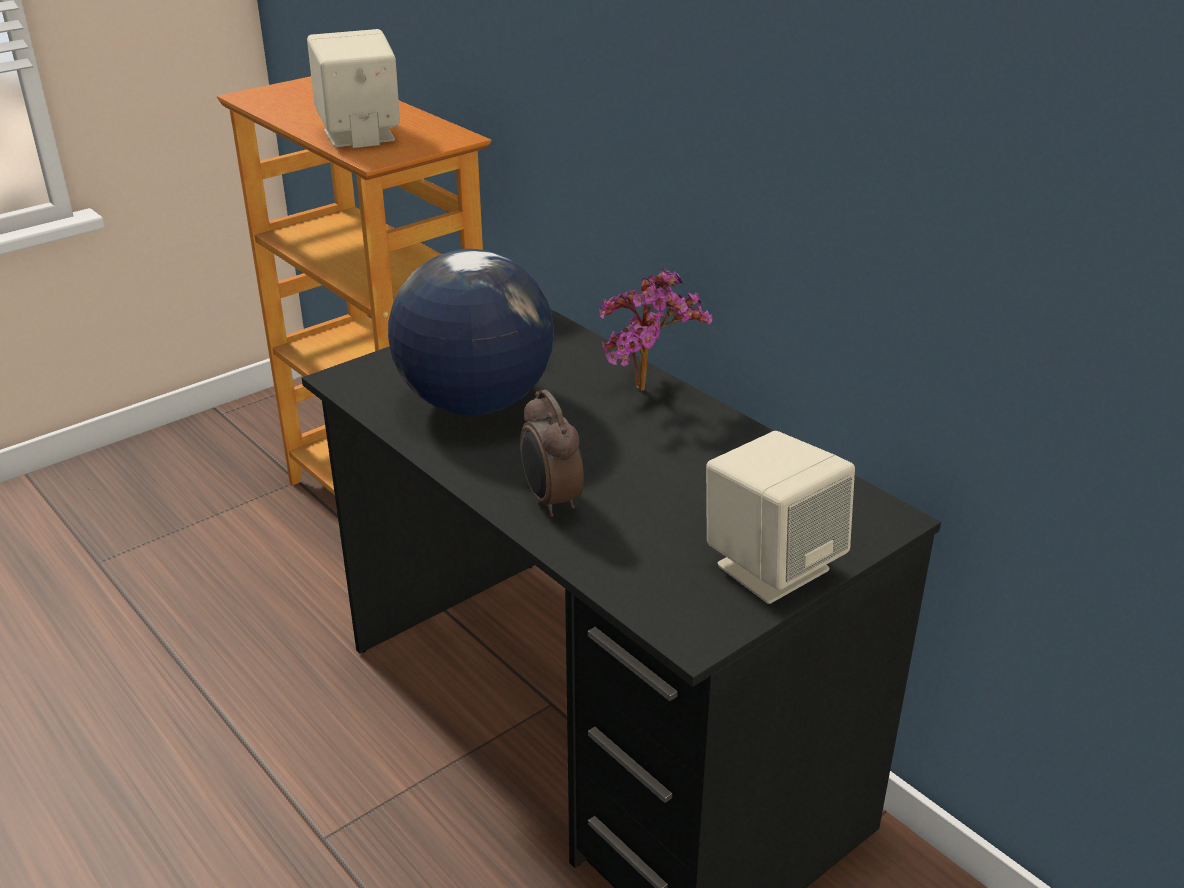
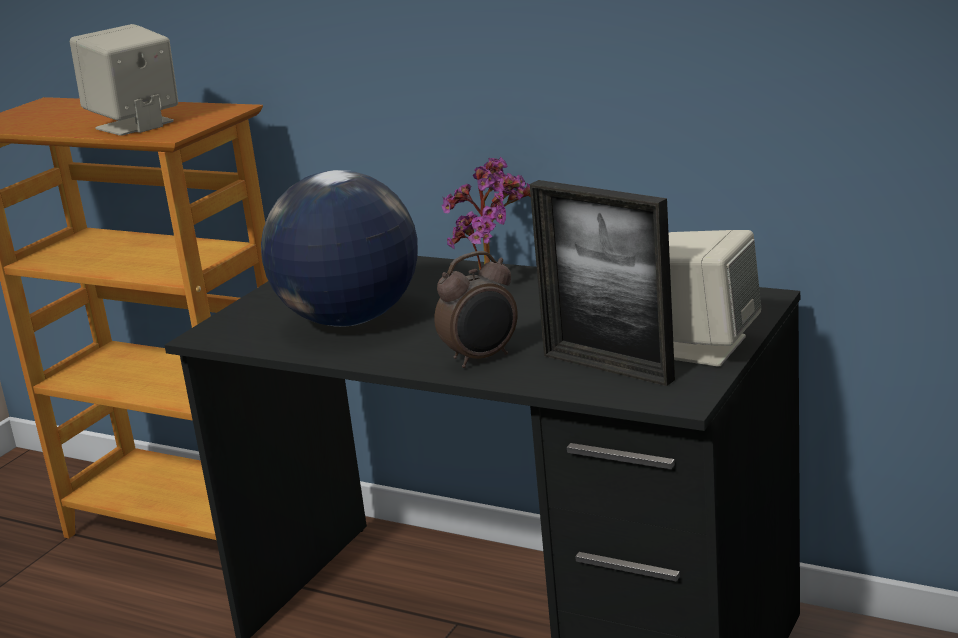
camera: 20 degrees left, 10 degrees down
(550, 501) = (482, 358): alarm clock -> alarm clock turned 75 degrees counterclockwise
(657, 561) = (607, 367): none -> picture frame

